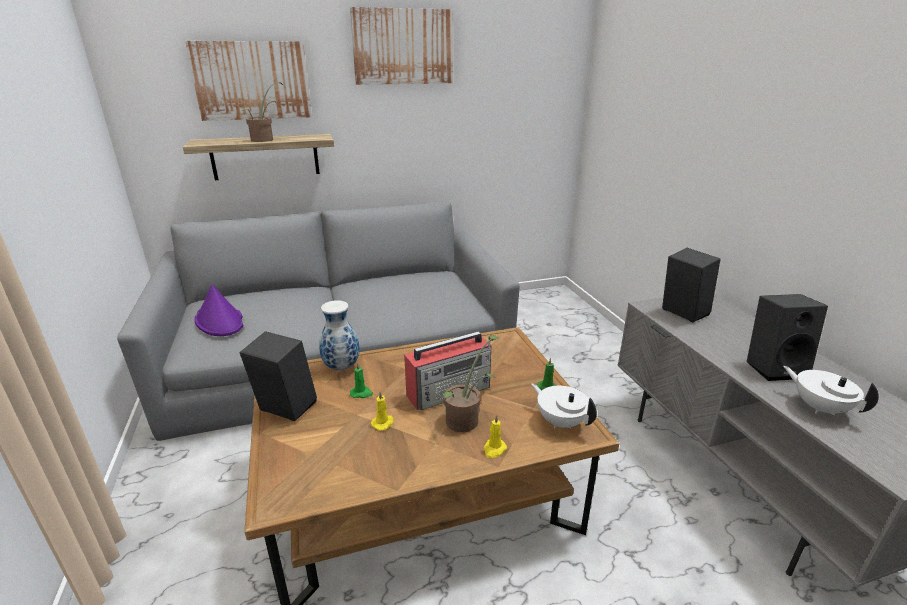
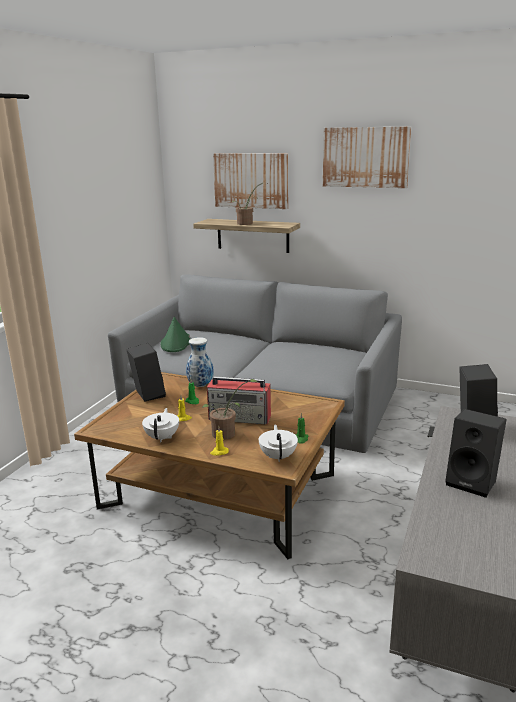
camera: 40 degrees right, 5 degrees down
(219, 321) = (176, 343): purple hat -> green hat
(819, 407) = (452, 513): white teapot -> white teapot (162, 437)

